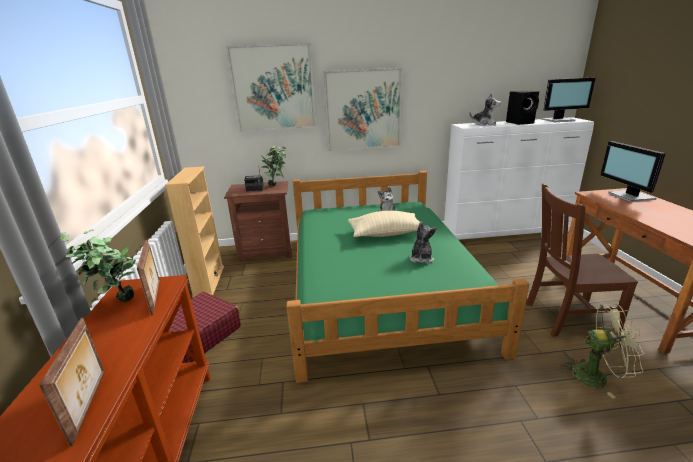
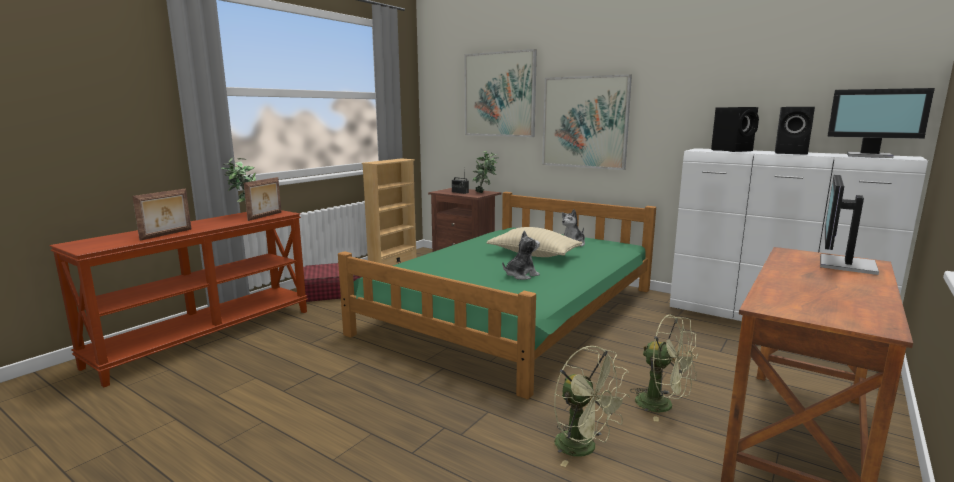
camera: 40 degrees right, 10 degrees down
(484, 124) = (733, 150): plush toy -> black speaker
(567, 317) = (662, 405): brown chair -> green fan

